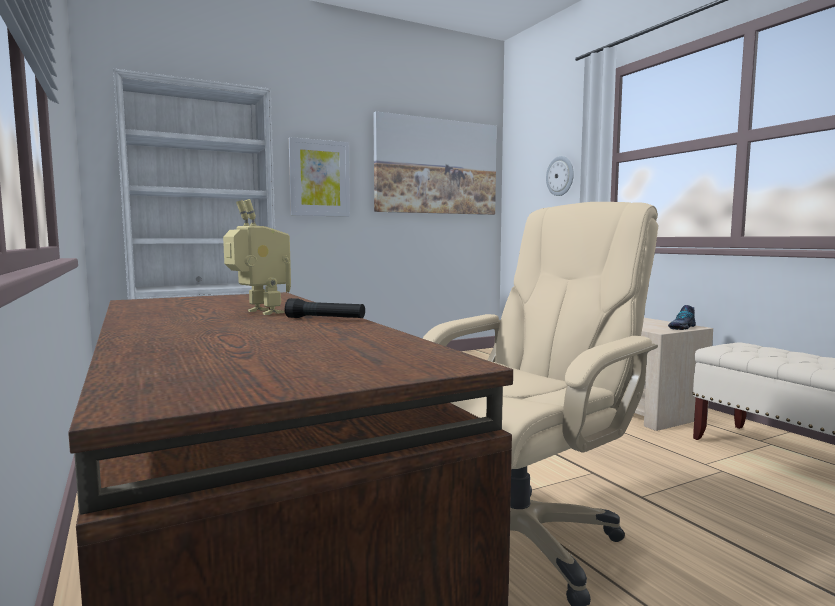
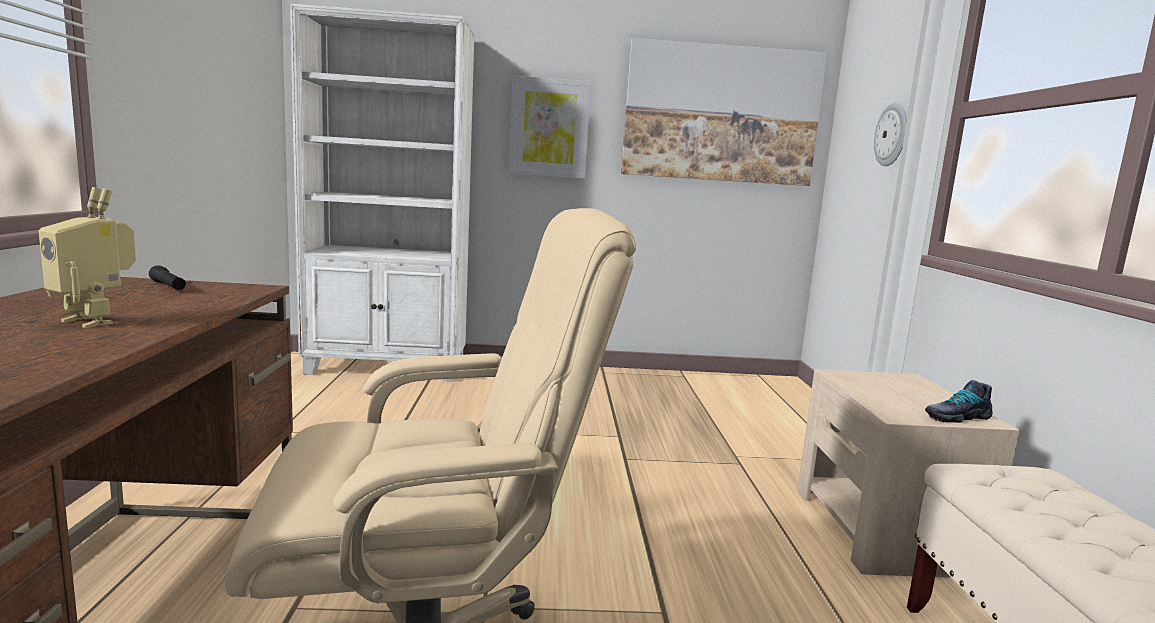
camera: 25 degrees right, 5 degrees up
(259, 312) = (96, 321): toy robot -> toy robot turned 135 degrees clockwise
(325, 319) = (90, 346): black flashlight -> black flashlight (168, 286)

